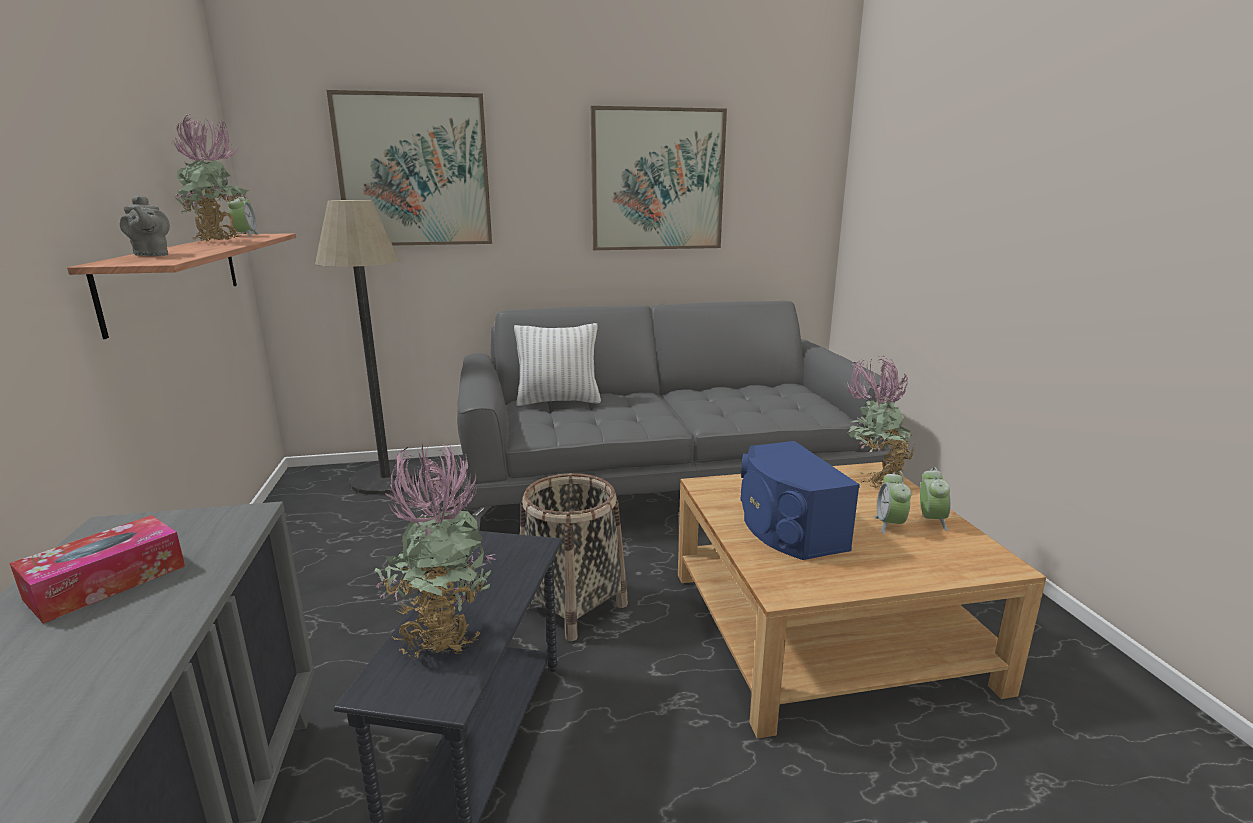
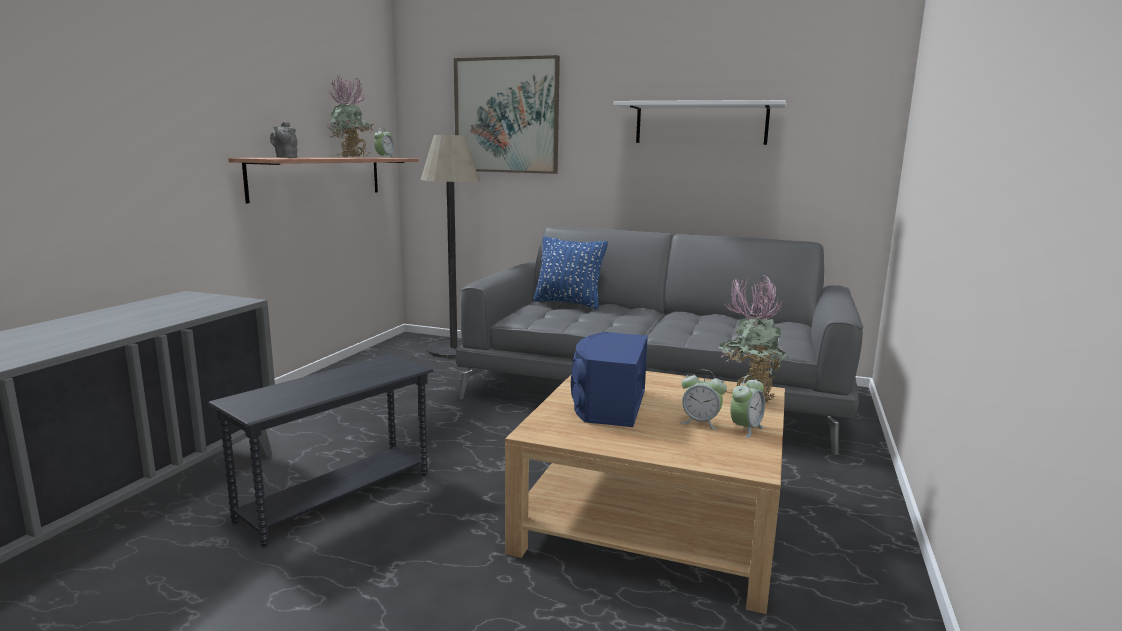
camera: 30 degrees right, 5 degrees down
(107, 582) = (149, 310): tissue box -> none
(442, 635) = (295, 390): potted plant -> none
(558, 401) = (568, 303): white pillow -> blue pillow
(573, 606) = (481, 447): basket -> none
(657, 180) = (701, 124): picture -> white shelf
(890, 525) = (700, 422): alarm clock -> alarm clock turned 105 degrees counterclockwise

